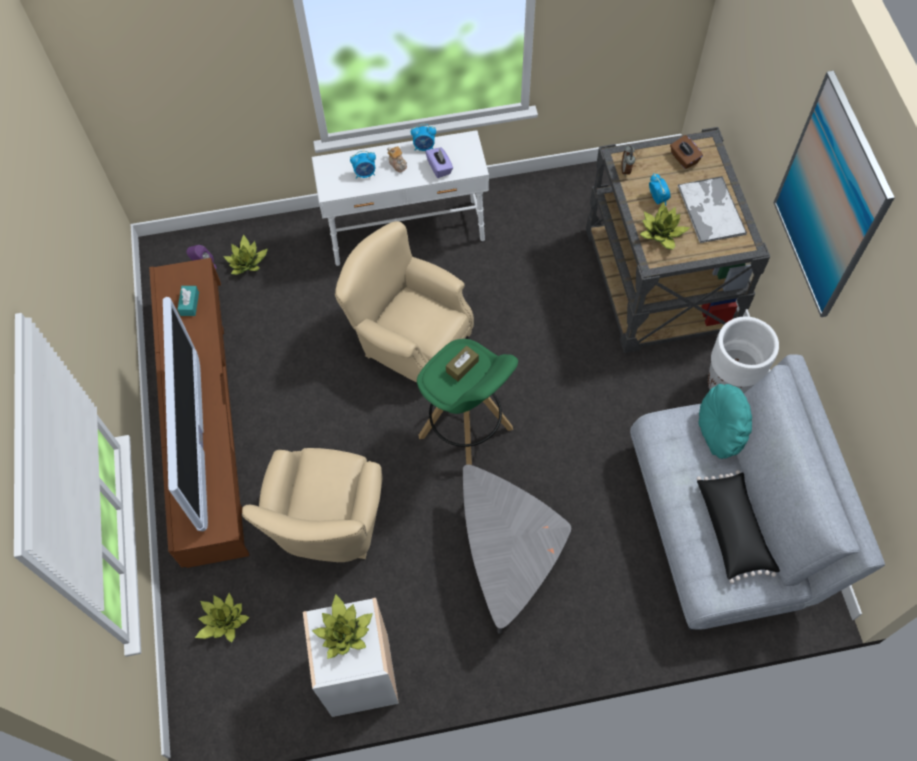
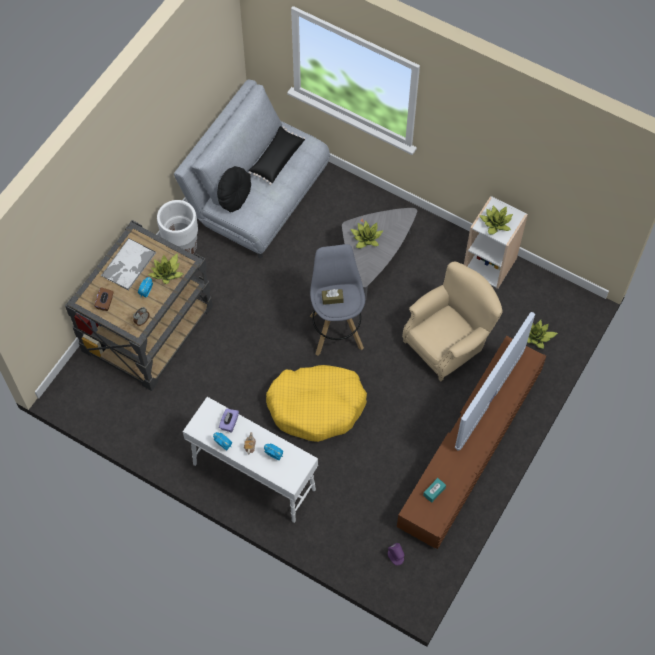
camera: 140 degrees left, 0 degrees up
(247, 262) = (366, 538): potted plant -> potted plant (366, 238)
(410, 340) = (316, 406): beige armchair -> yellow dog bed
(467, 434) = (336, 330): green stool -> grey stool
(718, 434) = (235, 199): turquoise pillow -> black pillow
(830, 199) = (129, 149): picture -> none

